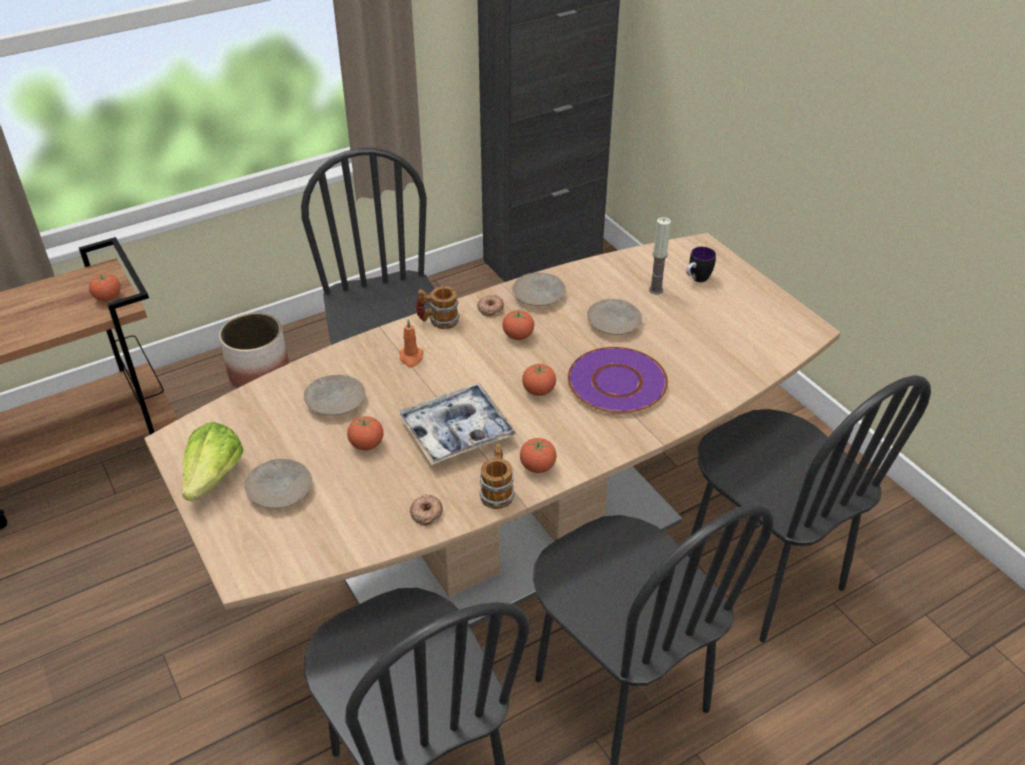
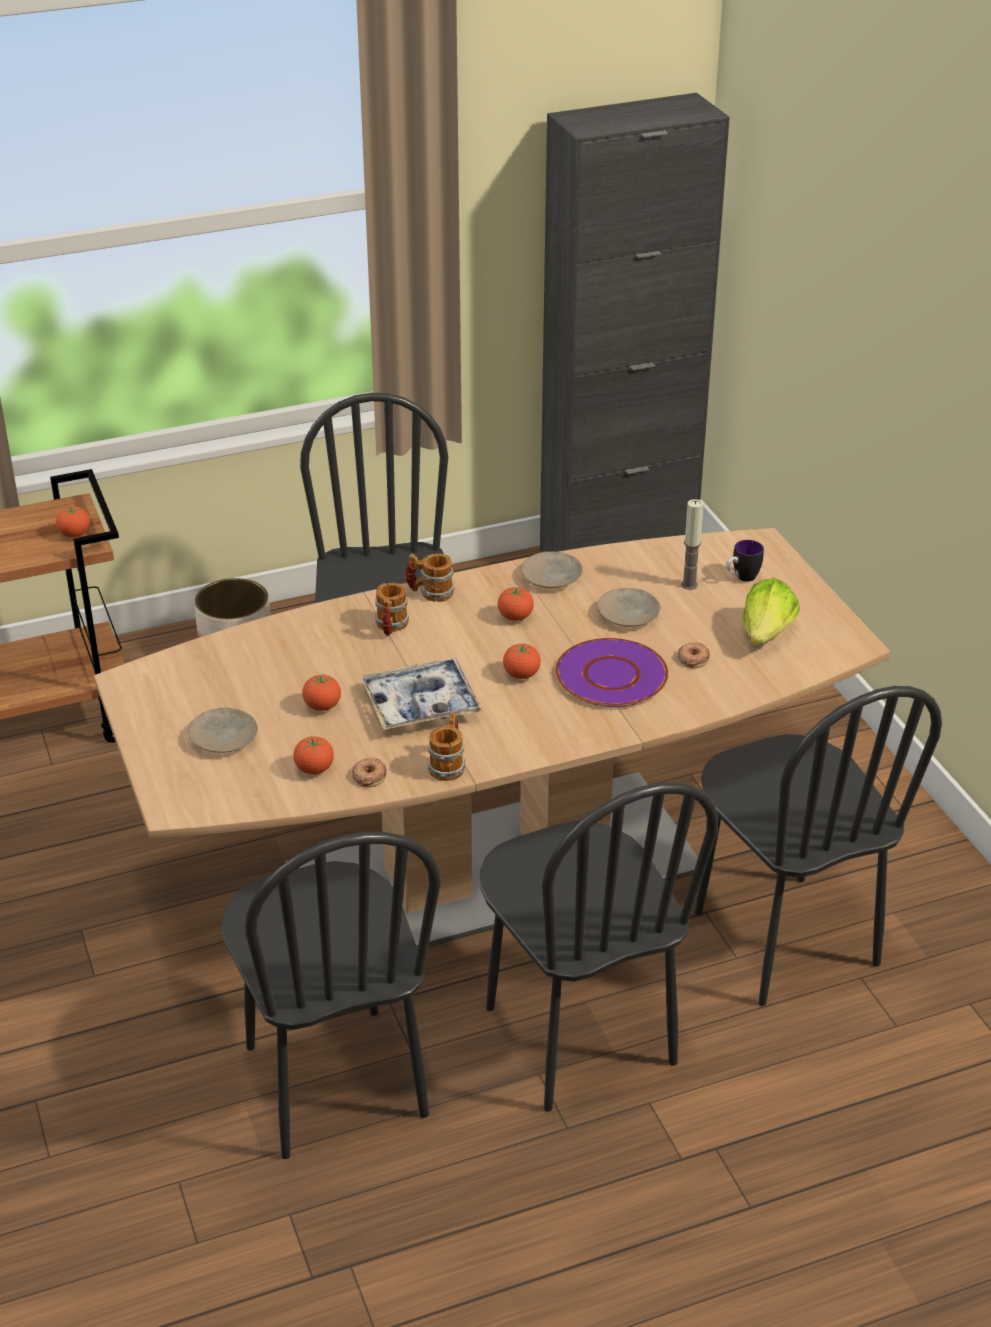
camera: 10 degrees right, 5 degrees down
(214, 478) = (159, 719): lettuce -> lettuce (767, 634)
(335, 401) = (298, 661): beige plate -> none
(411, 358) = (390, 627): orange candle -> mug
(490, 308) = (492, 585): donut -> donut (693, 658)
(537, 467) = (498, 747): tomato -> tomato (314, 769)

